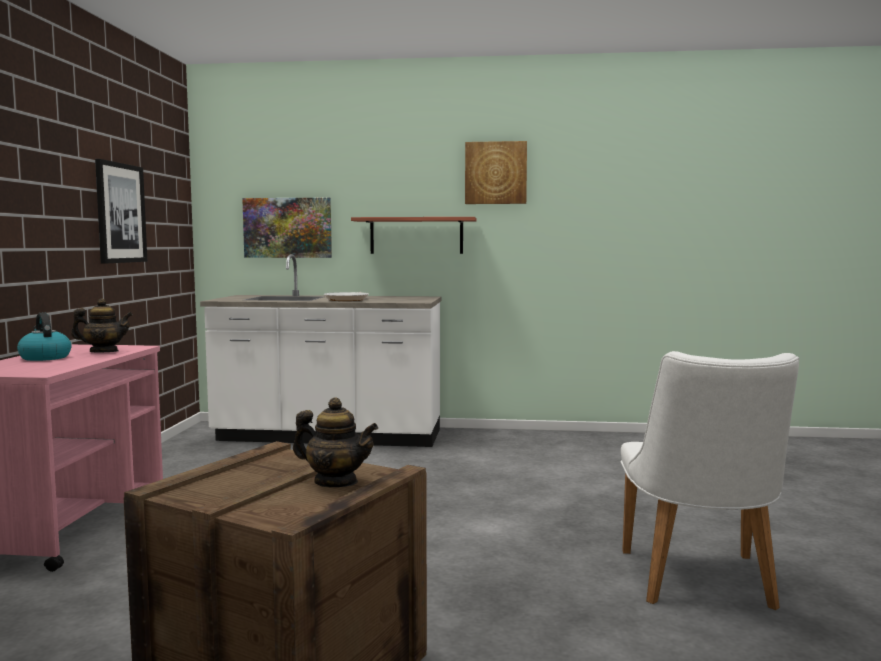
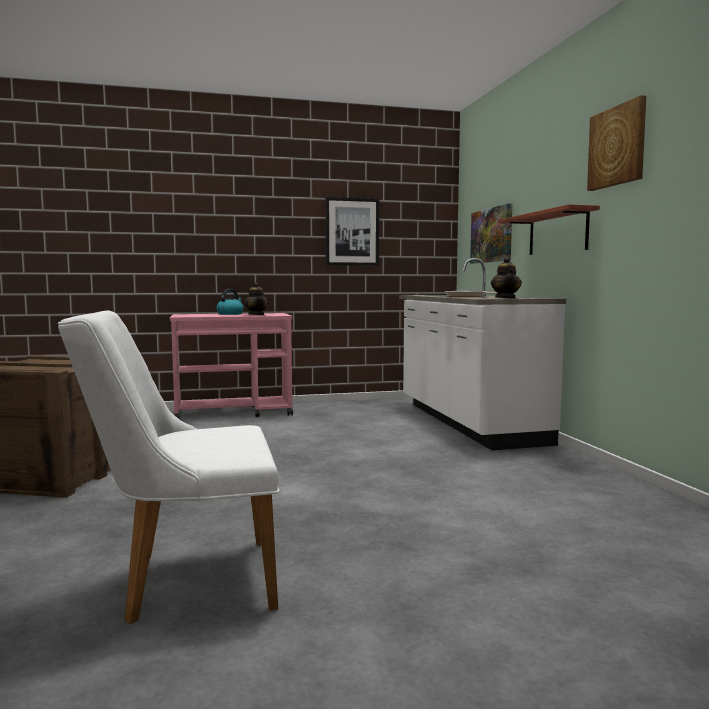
camera: 70 degrees right, 0 degrees up
(336, 482) = (43, 369): teapot -> teapot (505, 298)

